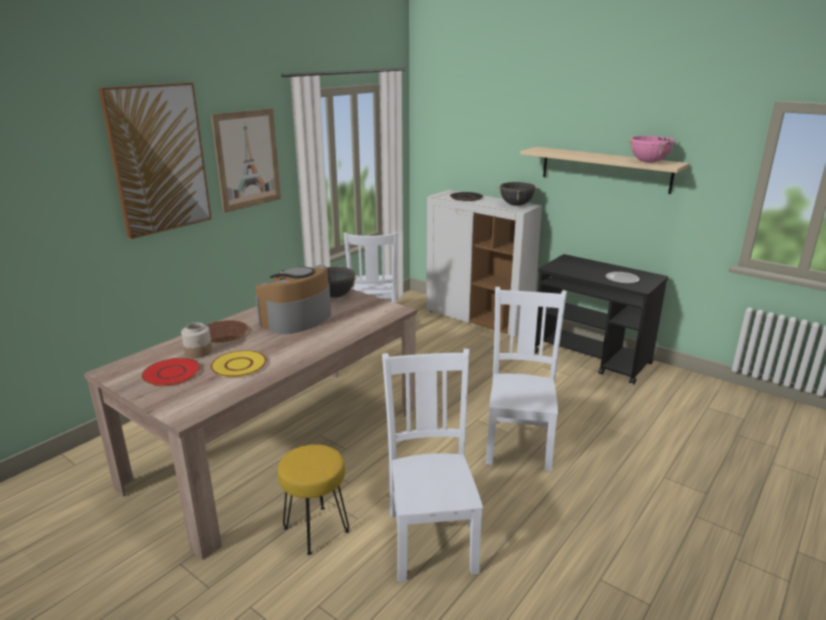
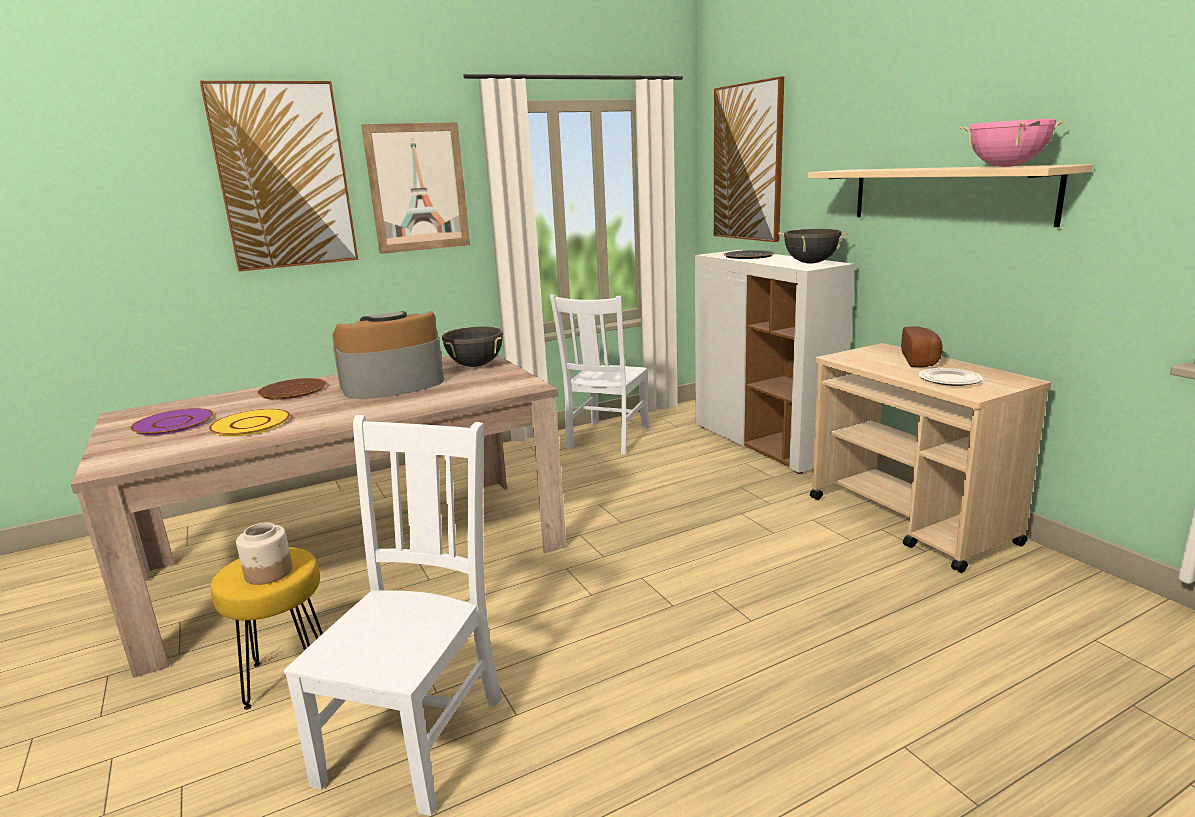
camera: 25 degrees right, 5 degrees down
(171, 373) = (172, 423): red plate -> purple plate
(198, 352) = (235, 406): jar -> jar (269, 573)
(456, 132) = (748, 163): none -> picture
(519, 442) = (679, 623): white chair -> none
(592, 358) = (910, 521): black cart -> beige cart
(596, 266) = (922, 360): none -> bread

